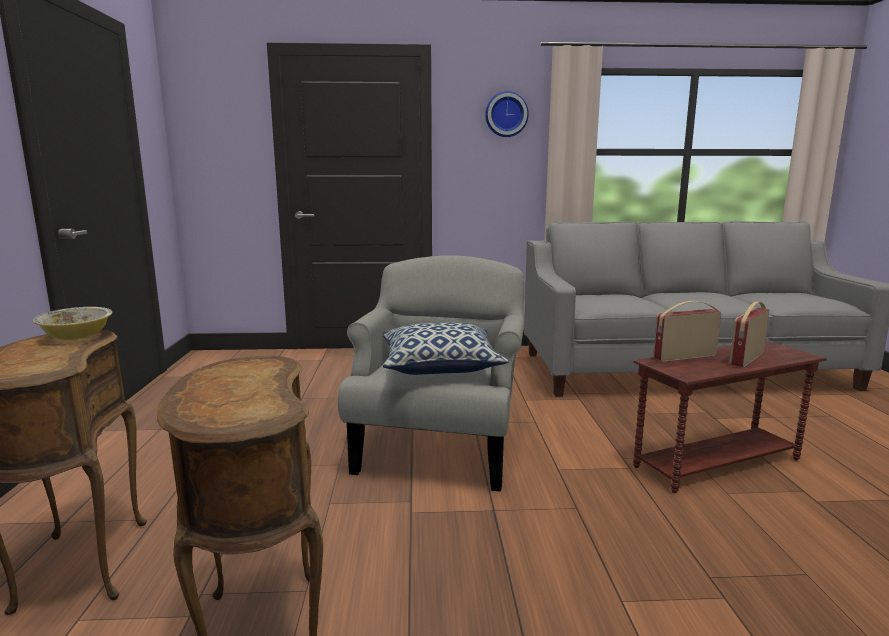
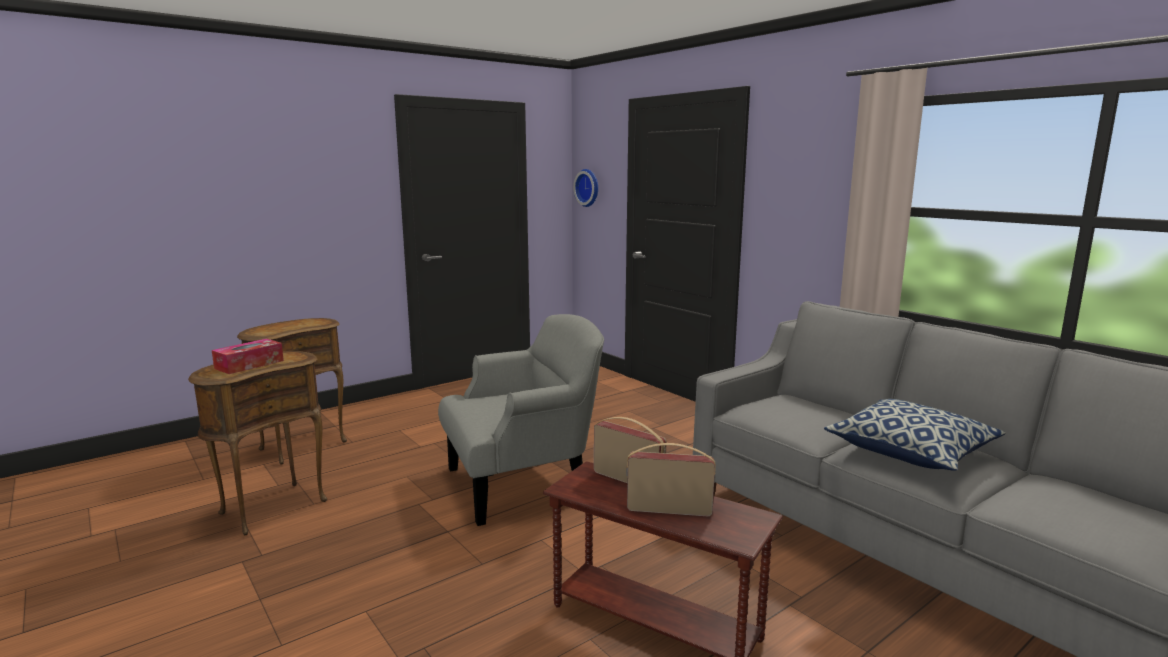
camera: 55 degrees right, 0 degrees up
(77, 337) = (317, 322): bowl -> none
(239, 389) = (249, 364): none -> tissue box
(440, 366) = (498, 409): pillow -> pillow (911, 452)
(506, 114) = (817, 161): wall clock -> wall clock (588, 188)

